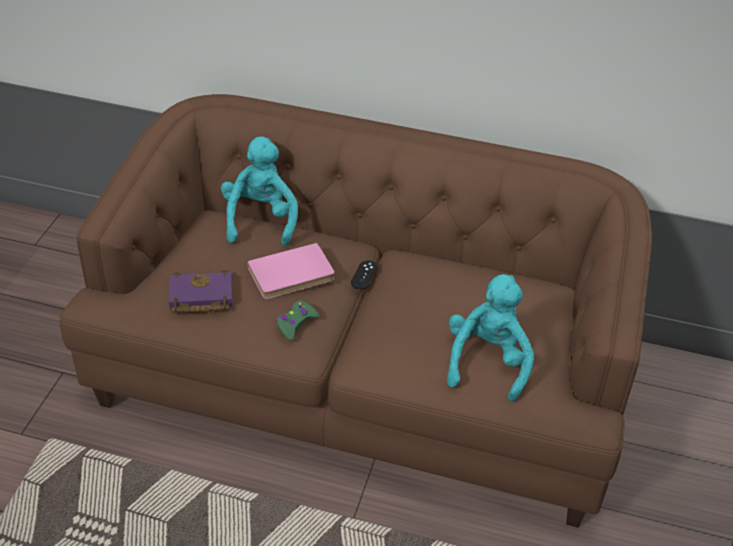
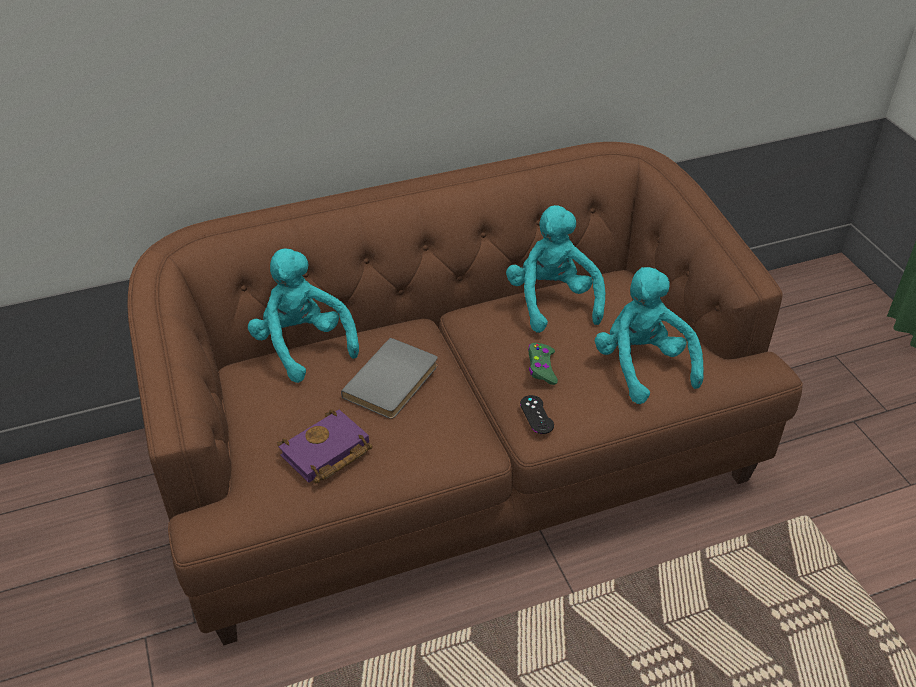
camera: 35 degrees left, 0 degrees up
(292, 275) = (394, 382): pink book -> grey book
(296, 324) = (445, 426): green game controller -> green game controller (541, 368)
(364, 275) = (452, 347): black game controller -> black game controller (536, 415)
(469, 278) = (552, 301): none -> turquoise plush toy

